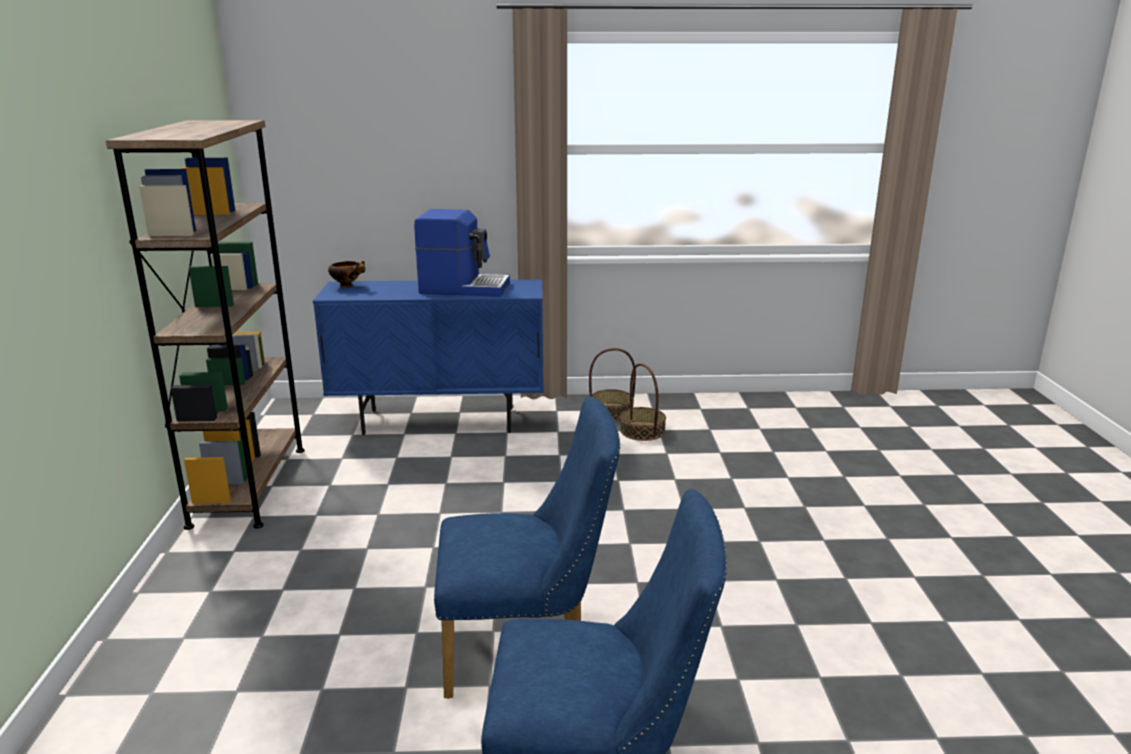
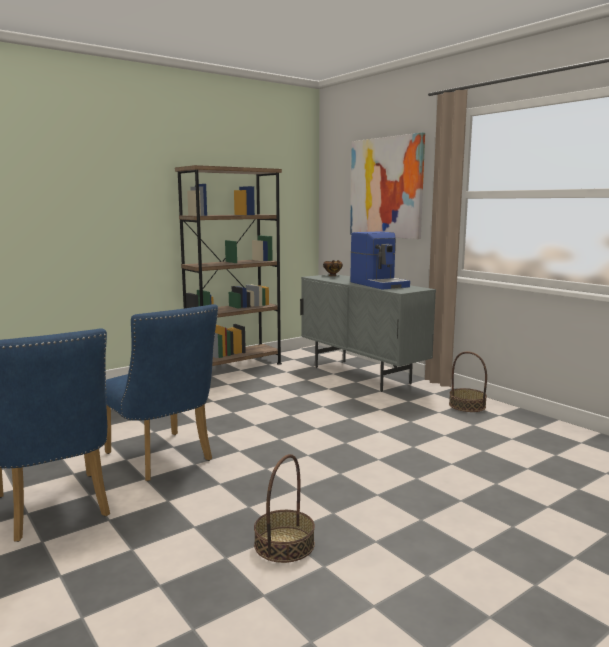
camera: 55 degrees right, 10 degrees down
(405, 137) = (386, 187): none -> picture
(440, 421) = (361, 375): blue cabinet -> grey cabinet
(642, 430) = (460, 420): basket -> basket (284, 544)

